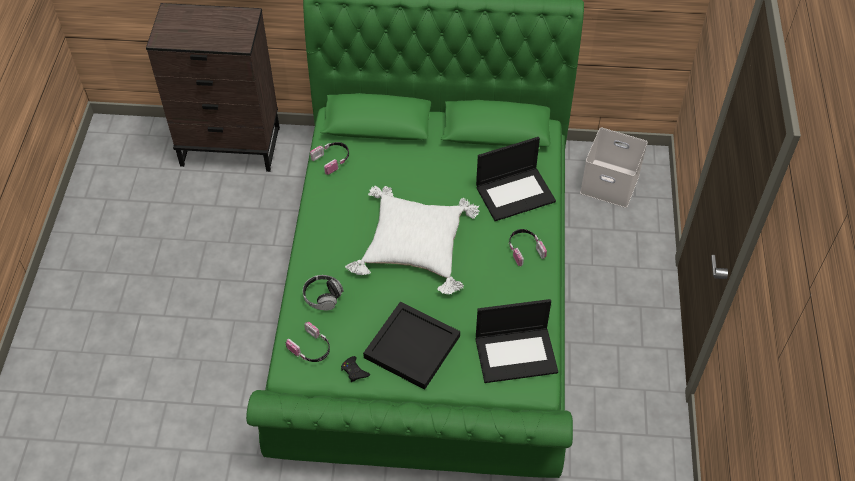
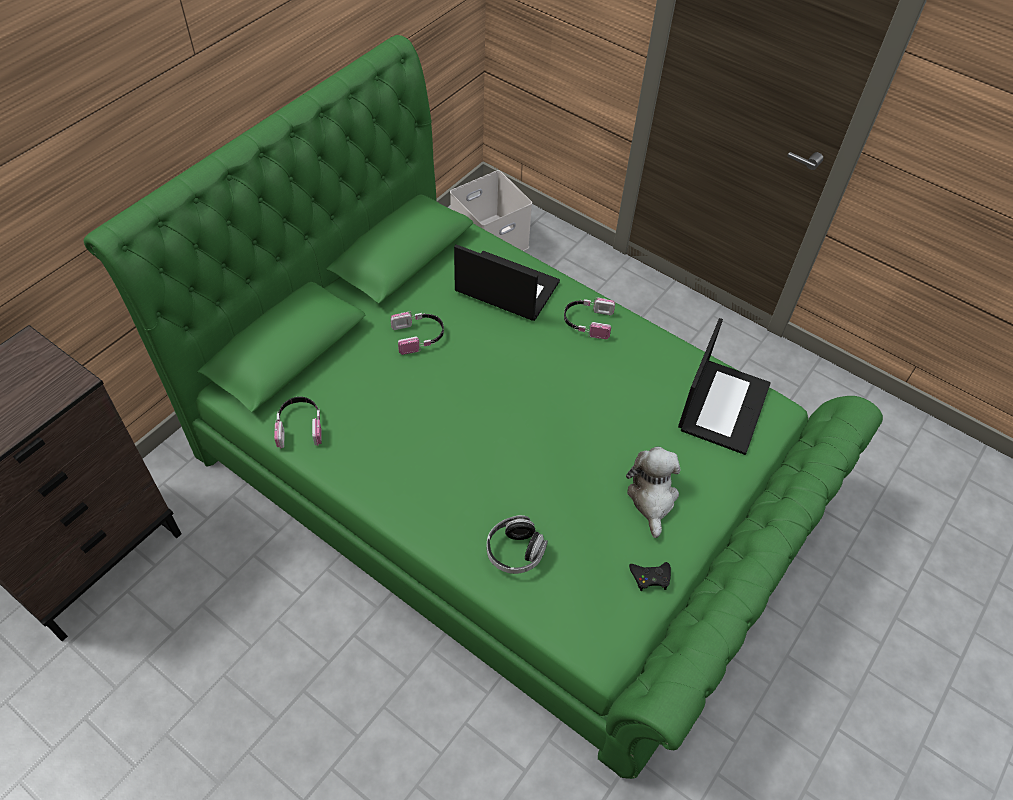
camera: 60 degrees left, 0 degrees up
(311, 349) = (587, 608): headphones -> headphones (419, 336)
(411, 347) = (652, 498): black tray -> plush toy
(414, 242) = (500, 413): white pillow -> none
(515, 193) = (505, 287): laptop -> laptop turned 75 degrees counterclockwise

